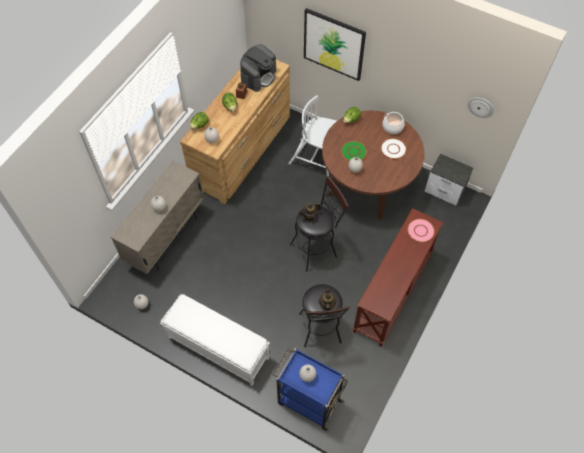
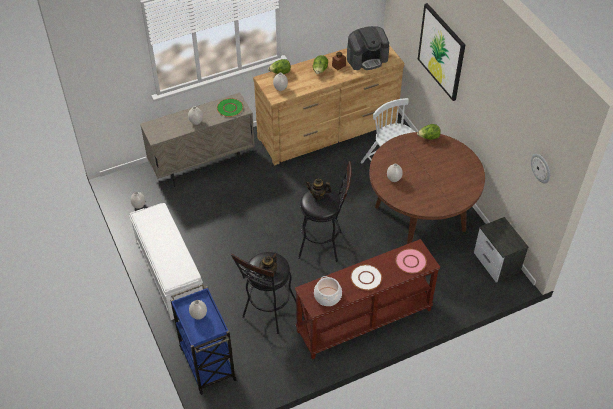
camera: 35 degrees right, 10 degrees down
(353, 152) = (406, 164): green plate -> green plate (230, 108)
(392, 127) = (463, 163): cooking pot -> cooking pot (327, 296)
(393, 149) = (447, 181): white plate -> white plate (366, 278)

